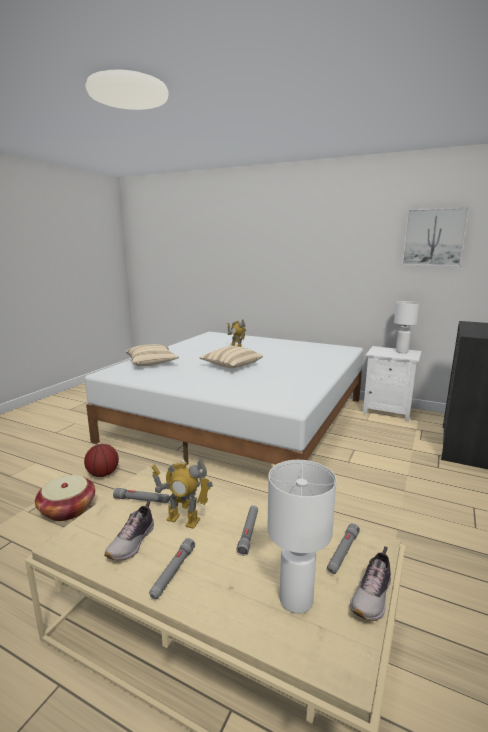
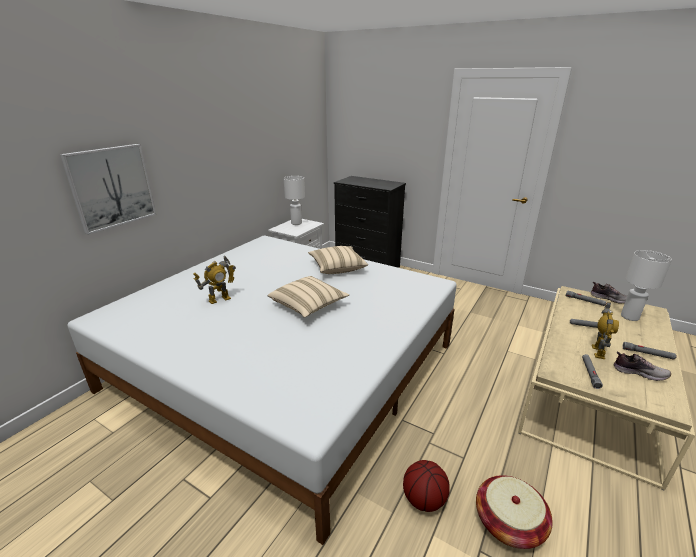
camera: 85 degrees left, 10 degrees up
(152, 363) = (269, 374): beige pillow -> beige pillow (337, 267)
(434, 237) = (286, 113): picture -> picture (112, 187)

